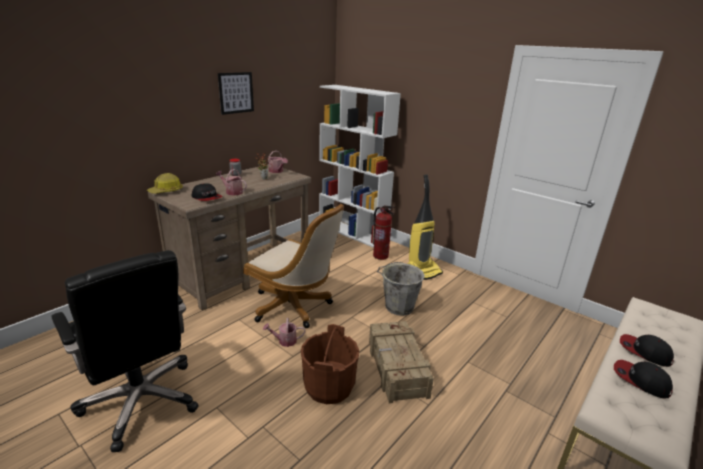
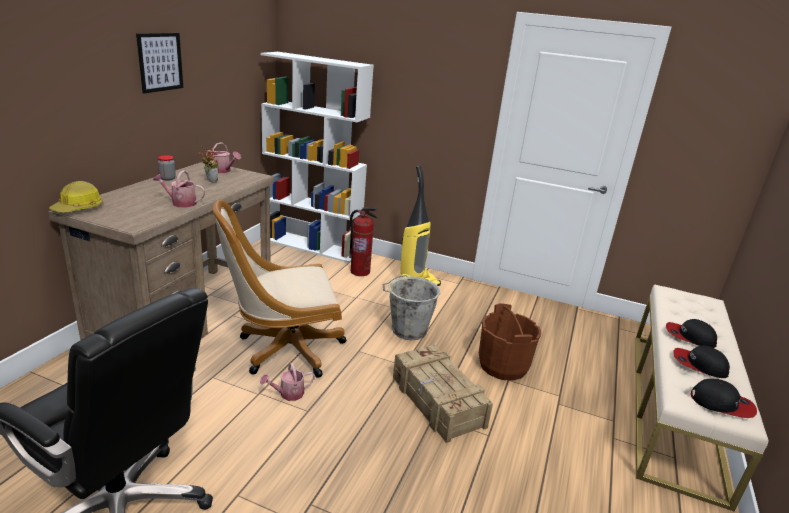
camera: 20 degrees left, 0 degrees up
(207, 197) = (149, 213): cap -> cap (722, 404)
(296, 307) = (283, 349): office chair -> office chair turned 150 degrees clockwise
(329, 386) = (369, 438): brown bucket -> brown bucket (502, 365)

